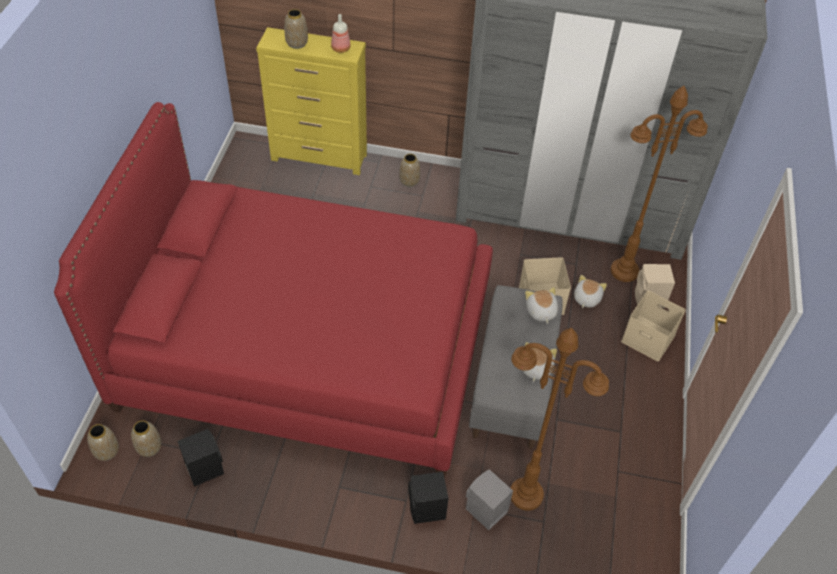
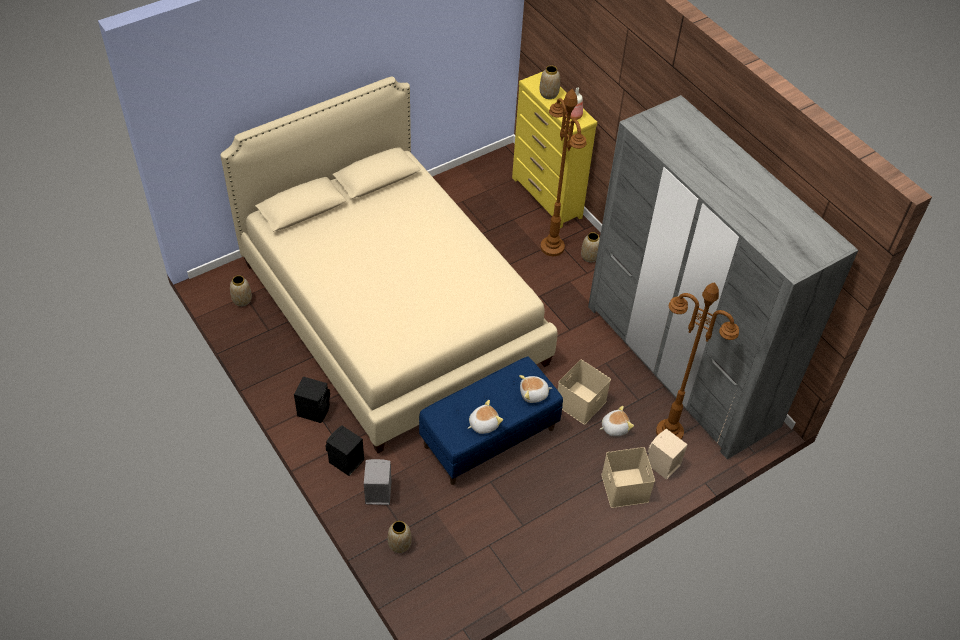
camera: 45 degrees right, 0 degrees up
(107, 451) = (220, 285): vase -> vase (400, 544)
(204, 467) = (257, 334): black speaker -> black speaker (314, 410)
(307, 345) = (392, 312): red bed -> beige bed
(511, 384) = (489, 437): grey bench -> blue bench
(526, 495) = (413, 506): brown floor lamp -> brown floor lamp (552, 247)
(540, 312) = (534, 394): plush toy -> plush toy turned 135 degrees counterclockwise

